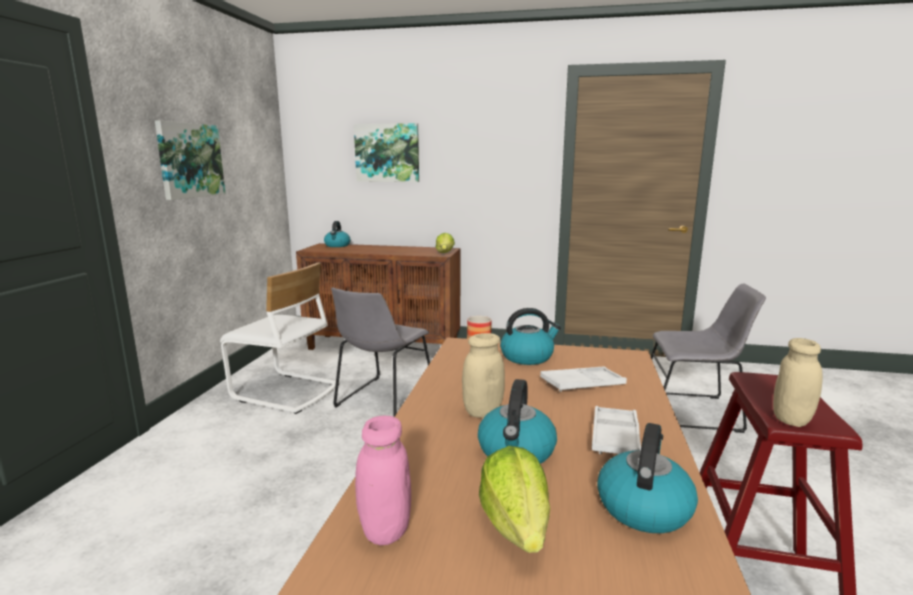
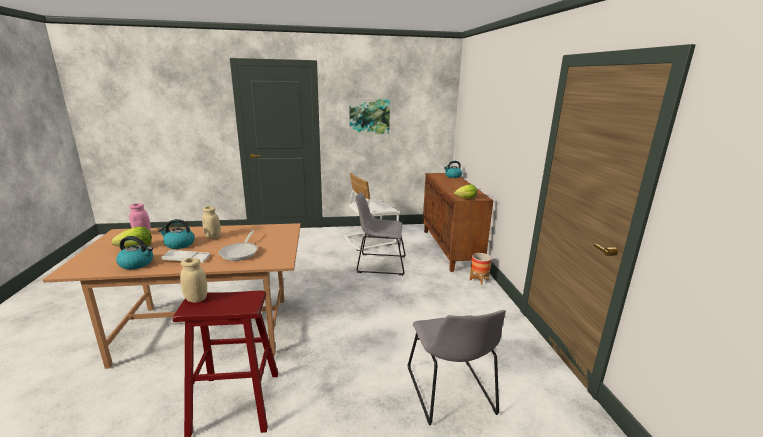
camera: 70 degrees right, 5 degrees up
(285, 392) = (370, 240): white chair -> white chair turned 60 degrees clockwise
(387, 153) = (481, 120): picture -> none
(527, 357) = (275, 240): kettle -> none
(582, 384) = (240, 252): white tray -> frying pan

